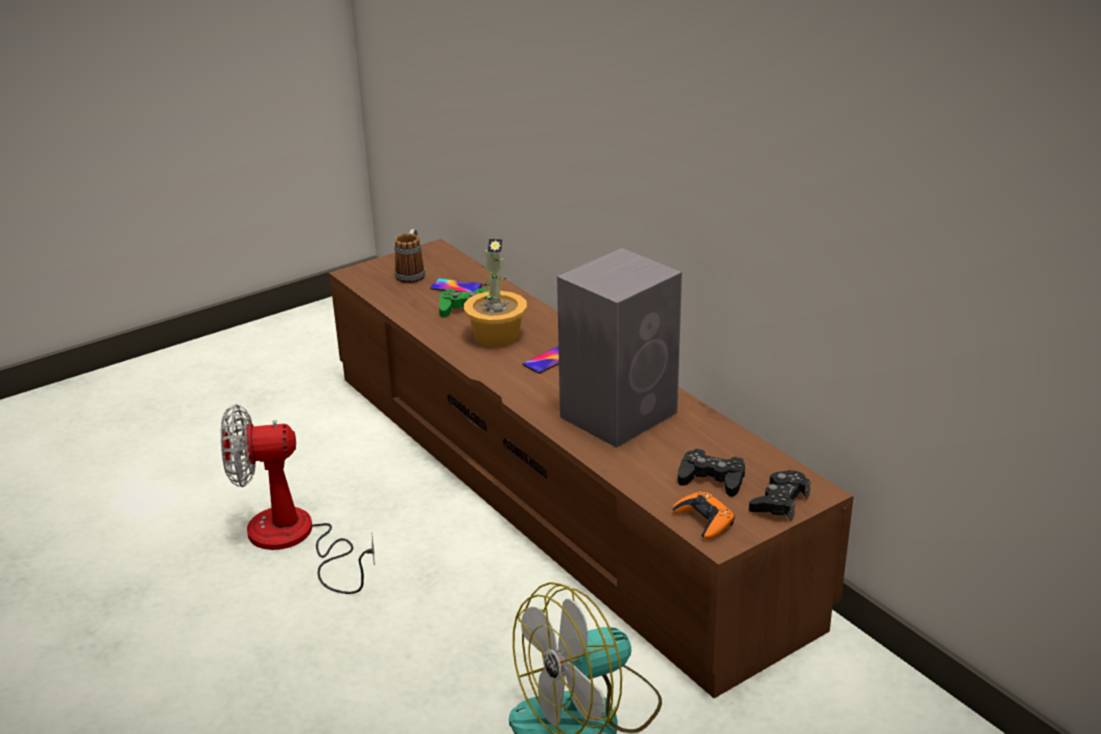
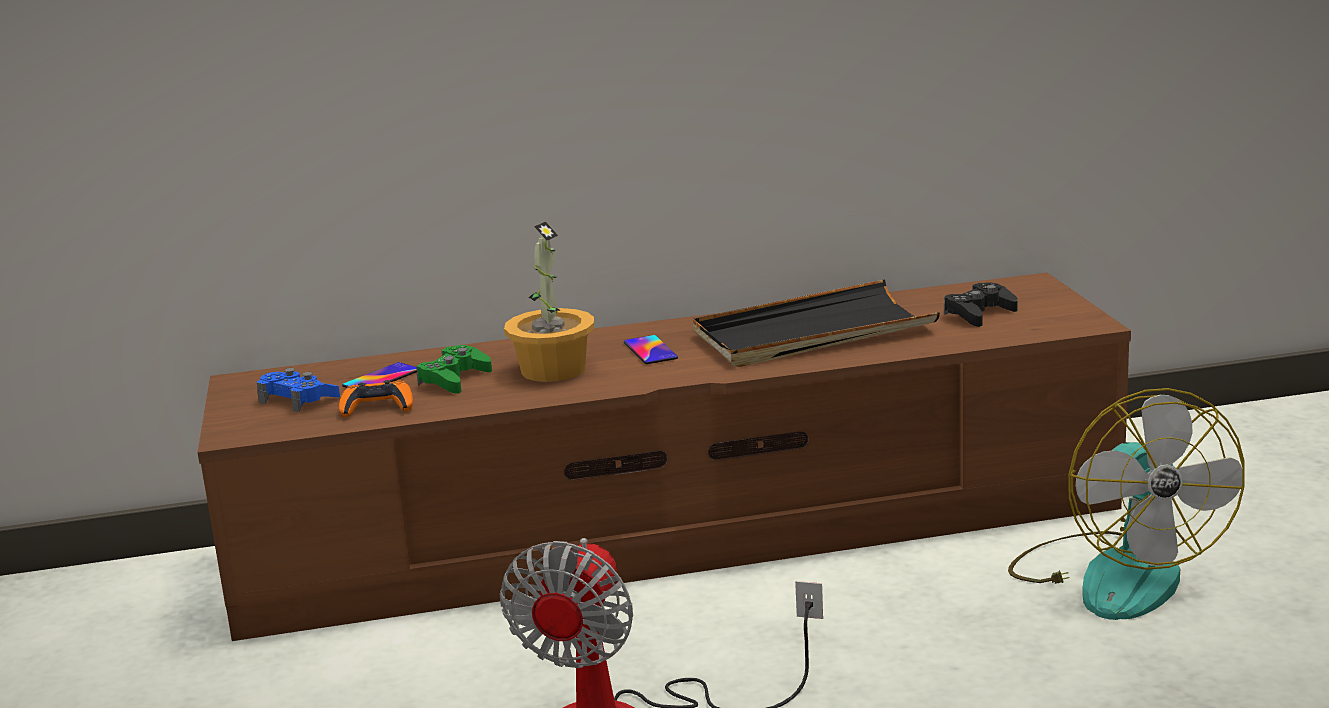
camera: 65 degrees left, 10 degrees down
(412, 274) = (298, 400): mug -> blue game controller
(620, 414) = (812, 333): grey speaker -> black tray
(704, 521) = (1053, 325): orange game controller -> orange game controller (377, 407)
(779, 502) = (1040, 296): black game controller -> none

